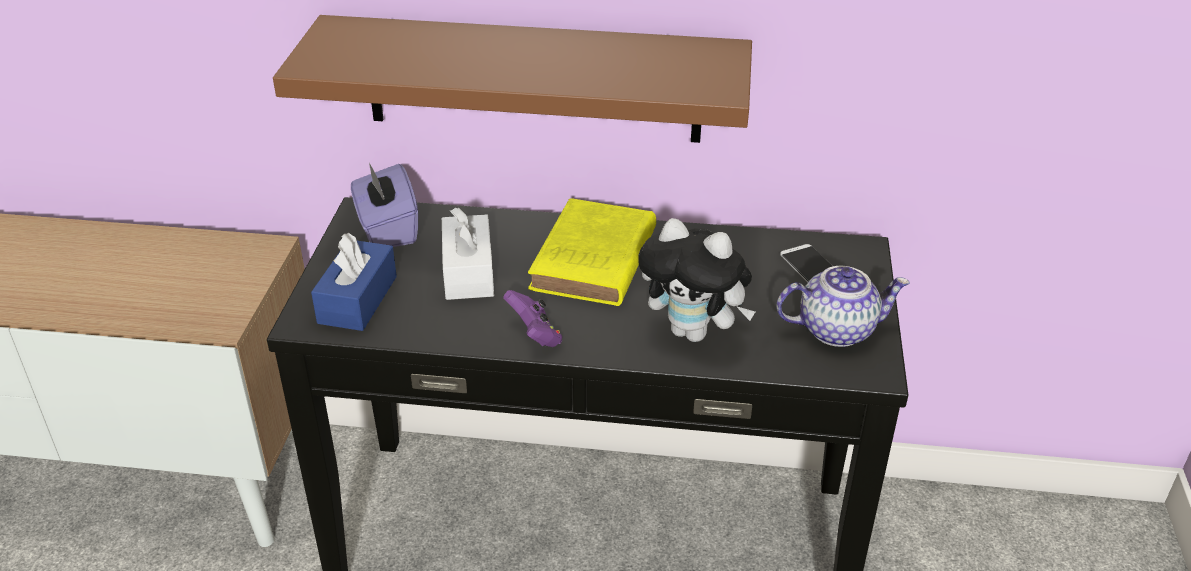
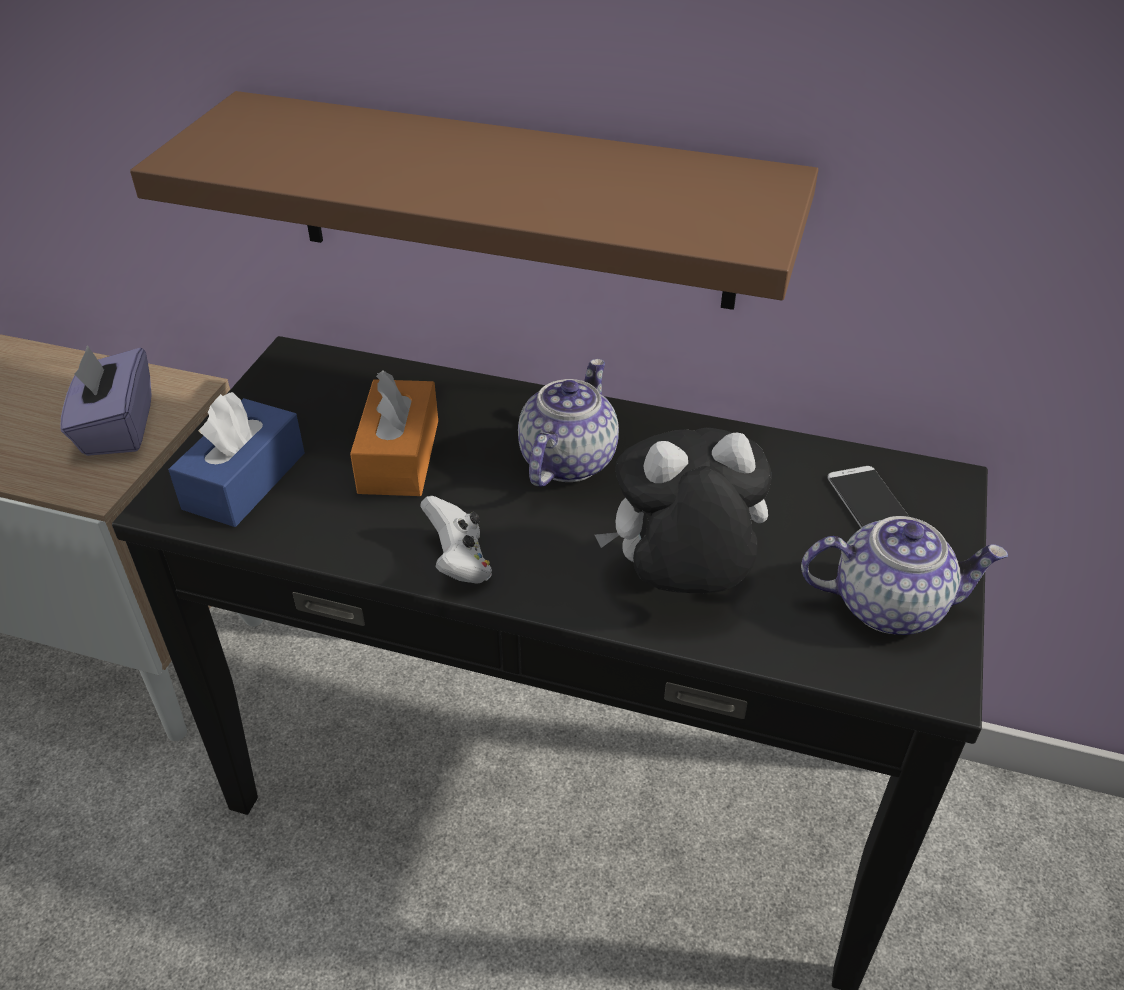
camera: 10 degrees right, 5 degrees up
(387, 229) = (315, 385): purple tissue box -> purple tissue box (117, 428)
(468, 271) = (399, 456): white tissue box -> orange tissue box
(535, 335) = (459, 562): purple game controller -> white game controller
(592, 262) = (566, 460): yellow book -> teapot
(694, 332) = (681, 584): plush toy -> plush toy turned 135 degrees clockwise

